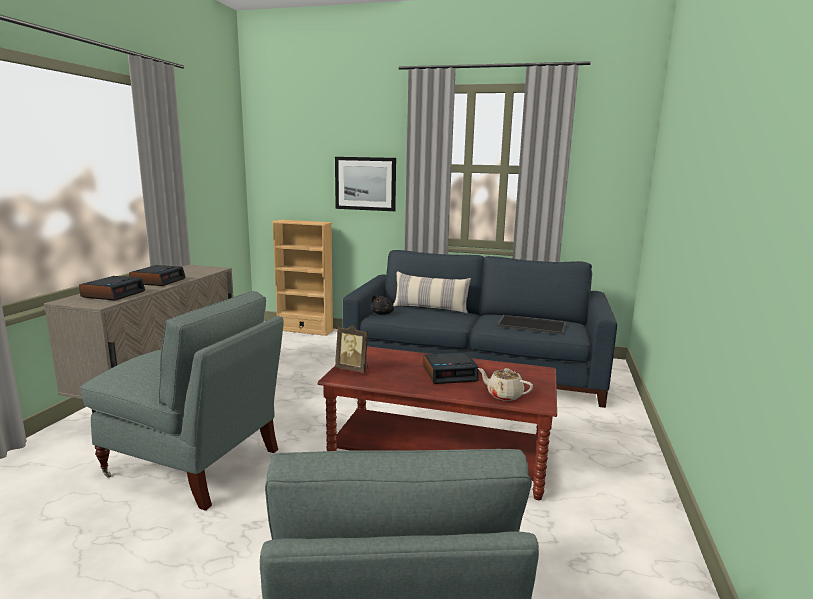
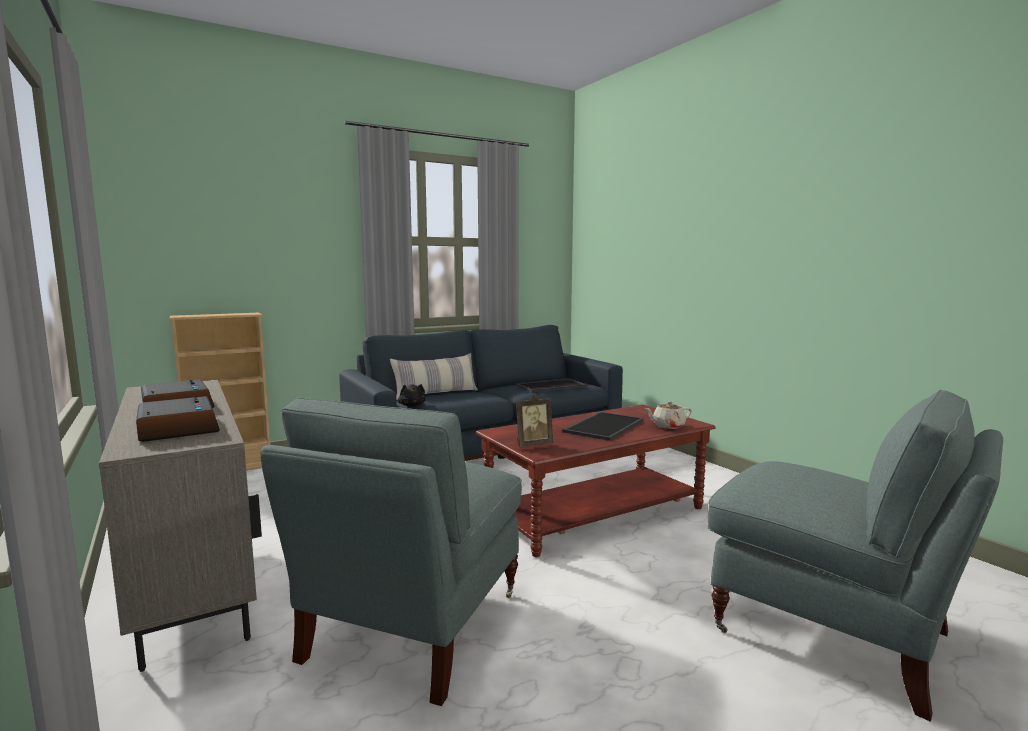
camera: 45 degrees left, 5 degrees down
(194, 463) = (413, 626): grey armchair -> grey armchair turned 135 degrees clockwise
(365, 183) = (301, 260): picture -> none
(450, 374) = (603, 426): alarm clock -> tray

